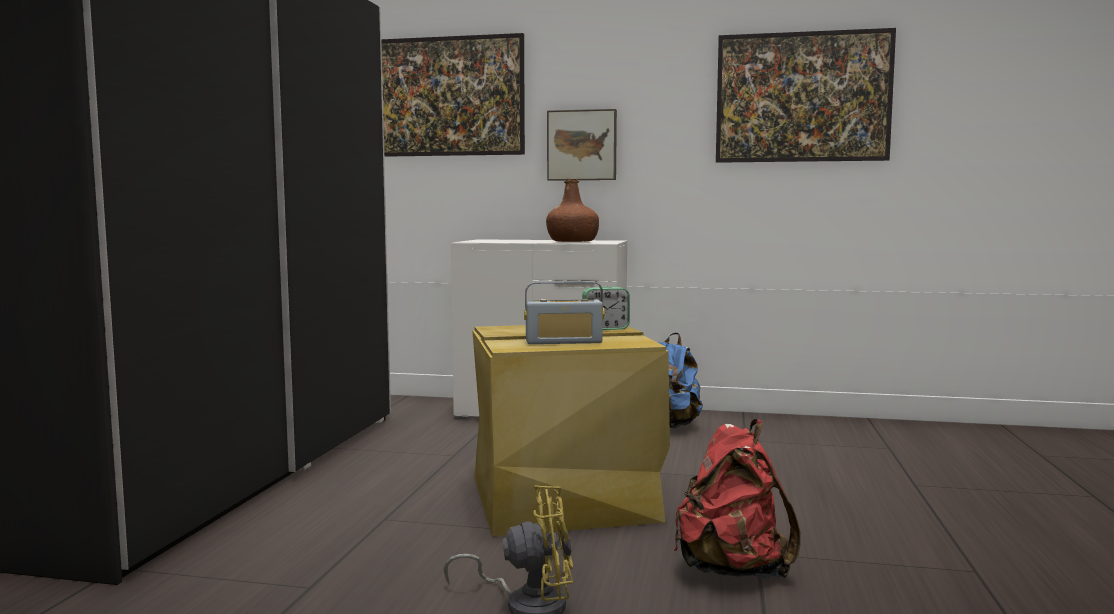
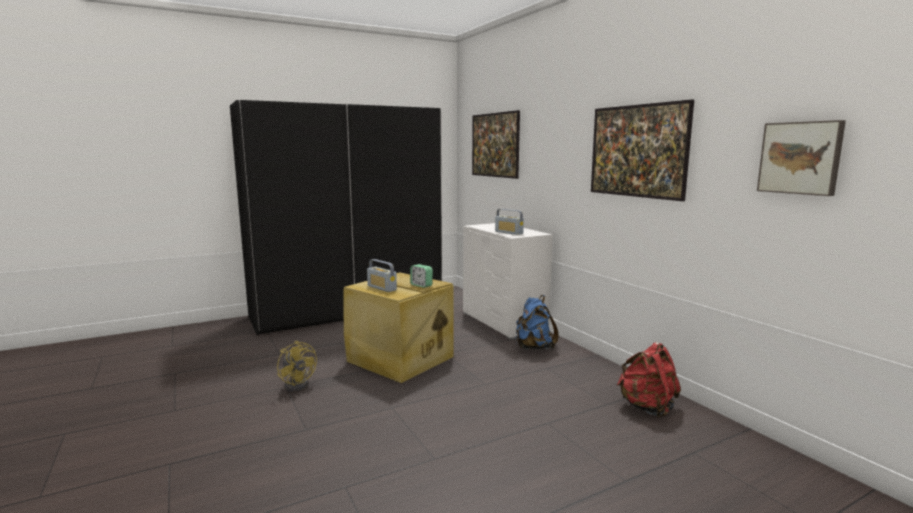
camera: 50 degrees right, 5 degrees up
(572, 242) = (509, 232): brown bottle -> radio
(582, 145) = (538, 175): picture -> picture (800, 158)
(732, 569) = (367, 407): red backpack -> red backpack (647, 407)

